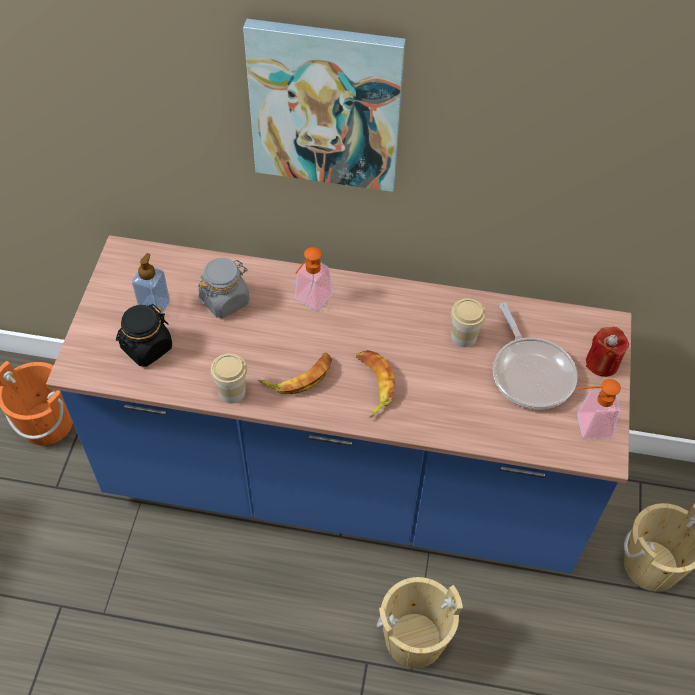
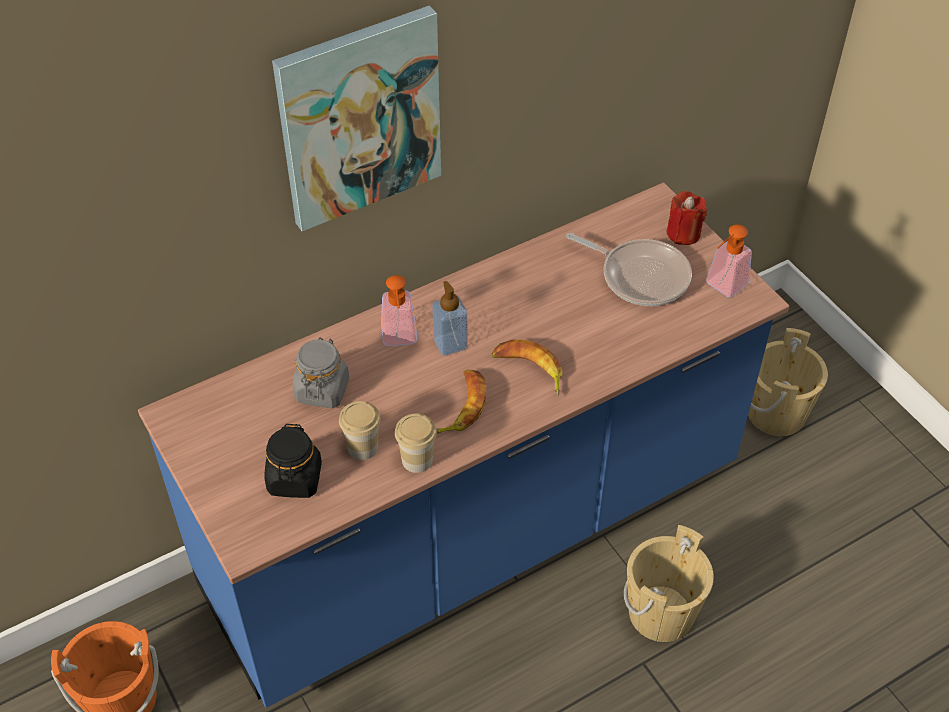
camera: 40 degrees left, 5 degrees down
(154, 306) = (260, 439): soap dispenser -> soap dispenser (450, 344)
(463, 337) = (559, 283): cup -> cup (362, 447)

